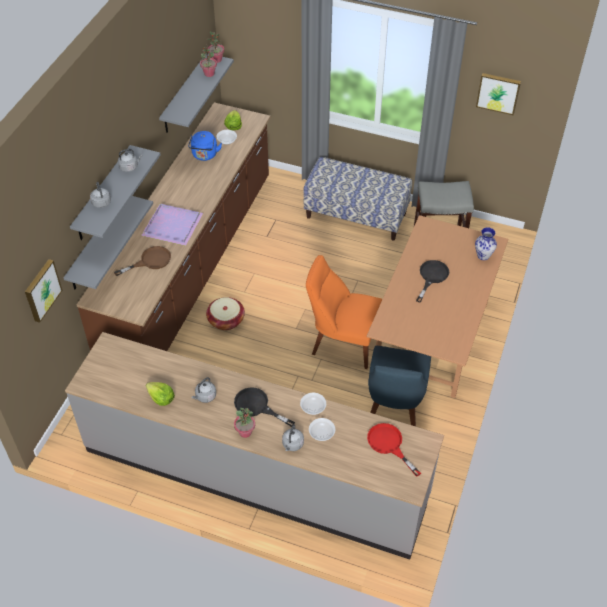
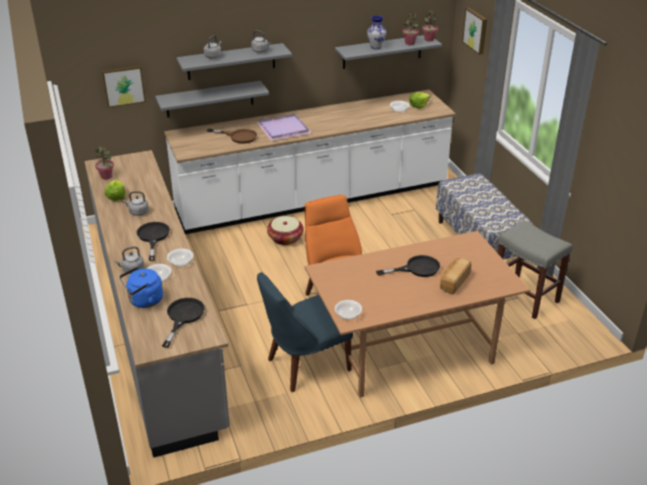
camera: 50 degrees right, 15 degrees down
(191, 268) = (313, 199): brown counter -> white counter
(204, 155) = (370, 109): blue kettle -> blue kettle (144, 301)
(245, 432) = (122, 243): potted plant -> potted plant (106, 176)
(389, 445) = (183, 317): red frying pan -> black frying pan
(449, 348) = (348, 315): none -> bowl
(465, 269) = (453, 282): none -> bread
(483, 256) = (485, 285): vase -> vase (375, 47)
(498, 92) = (621, 145): picture -> picture (476, 30)

